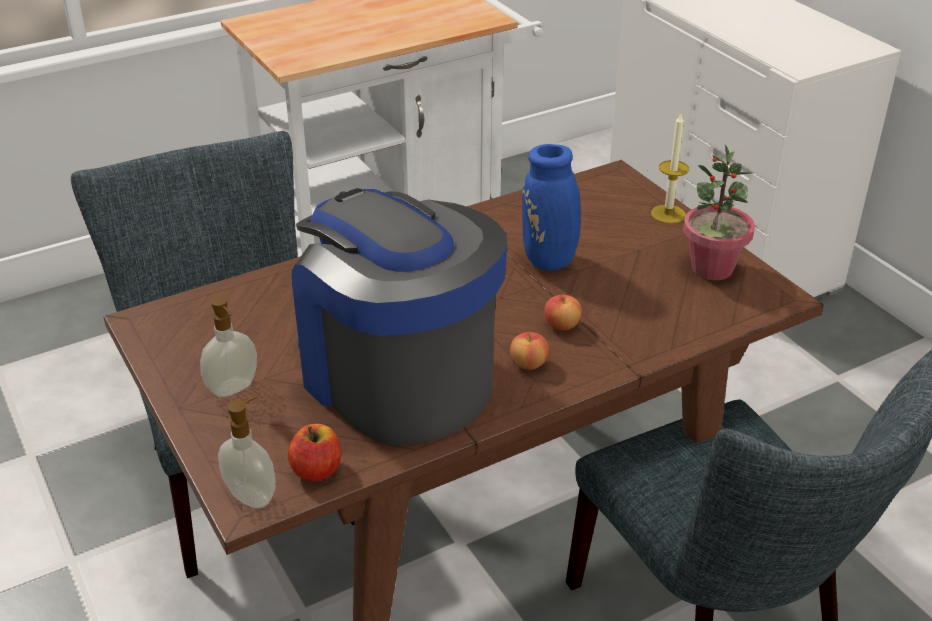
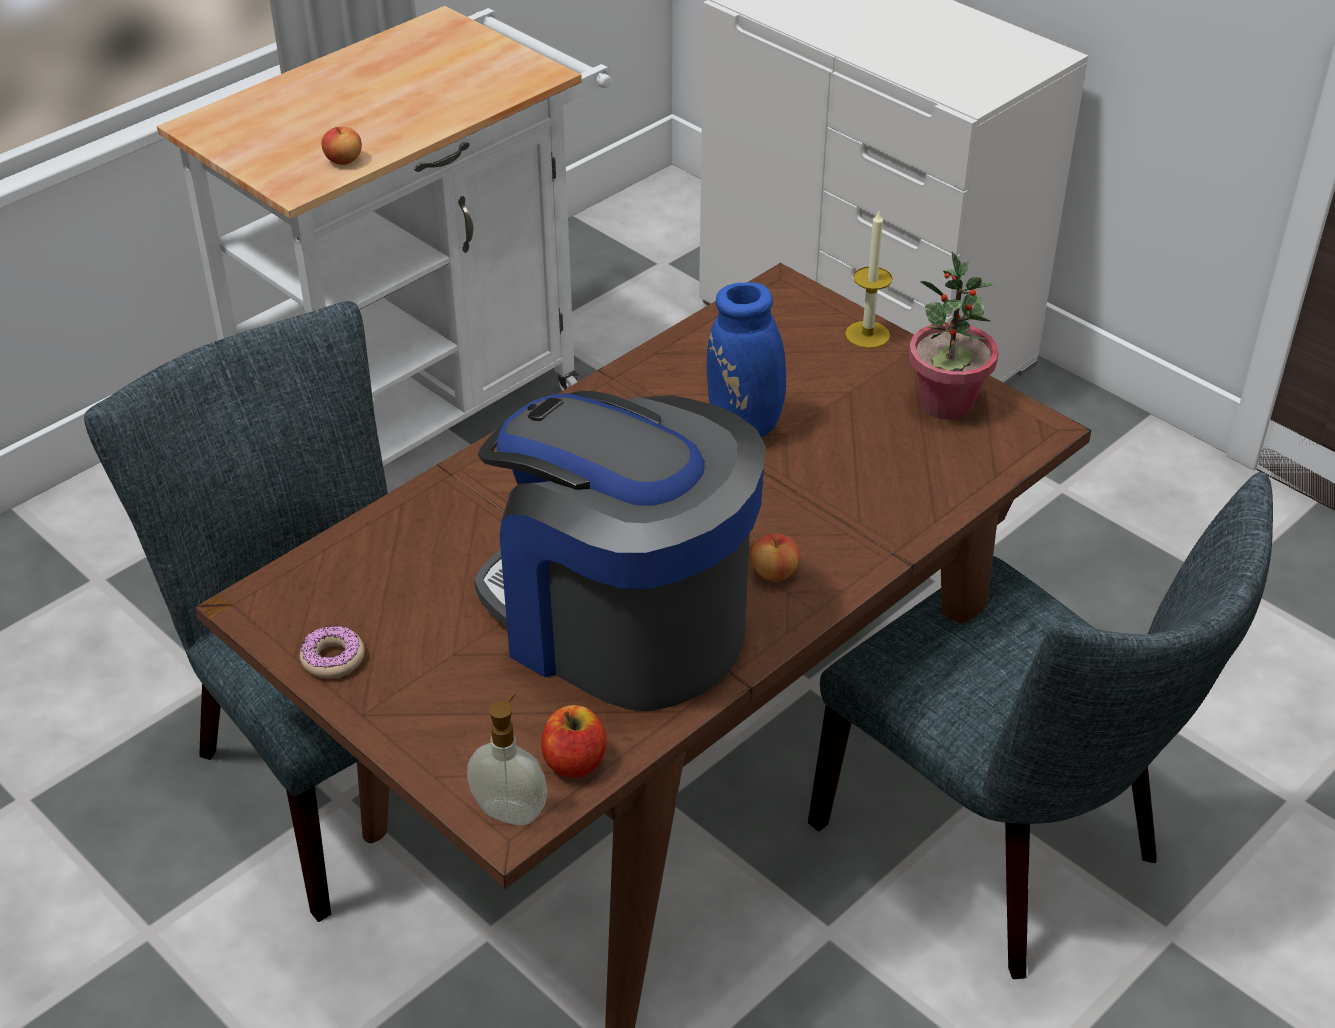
camera: 15 degrees left, 5 degrees up
(178, 366) = (333, 658): none -> donut
(234, 389) = (421, 676): soap dispenser -> none
(562, 325) = (794, 513): apple -> apple (343, 160)

